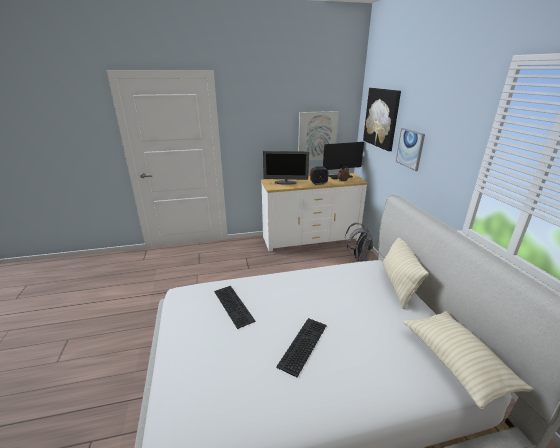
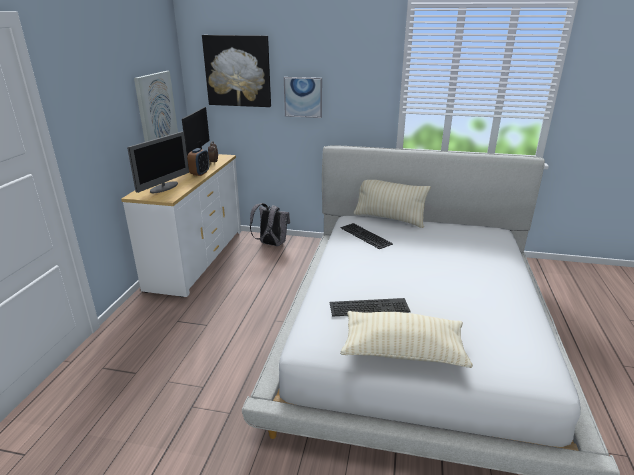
camera: 65 degrees left, 0 degrees up
(302, 344) = (447, 281): keyboard -> keyboard (364, 236)
(456, 363) = (485, 231): beige pillow -> beige pillow (403, 351)

